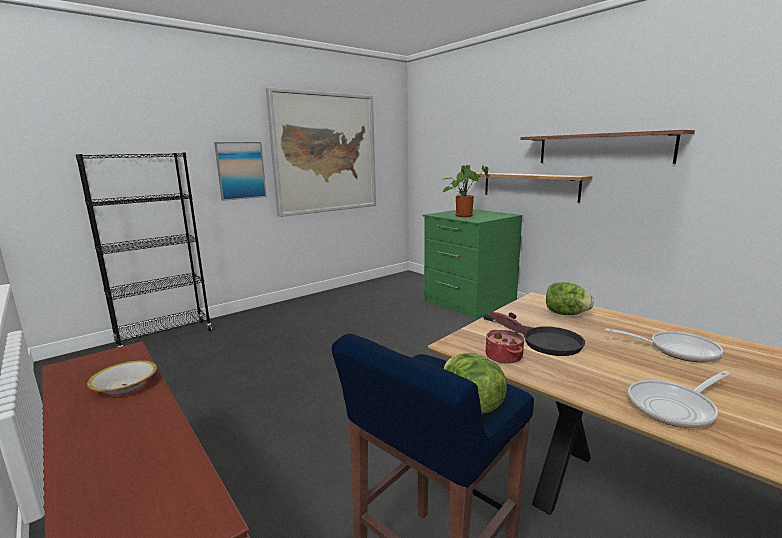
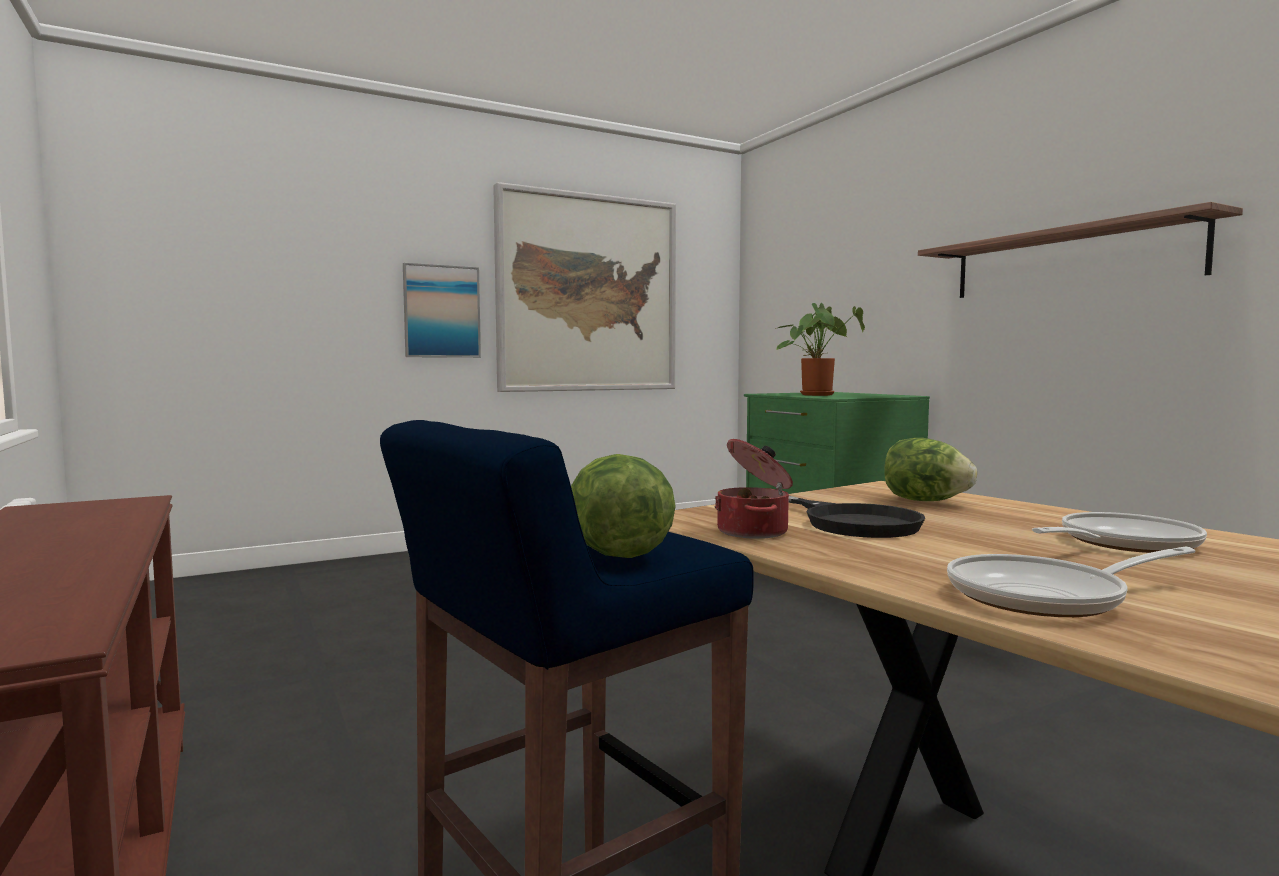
camera: 10 degrees right, 10 degrees down
(125, 385) = (94, 526): bowl -> none
(164, 337) = (283, 573): black bookcase -> none
(529, 186) = (941, 342): shelf -> none
(677, 350) = (1121, 543): frying pan -> frying pan turned 60 degrees counterclockwise

